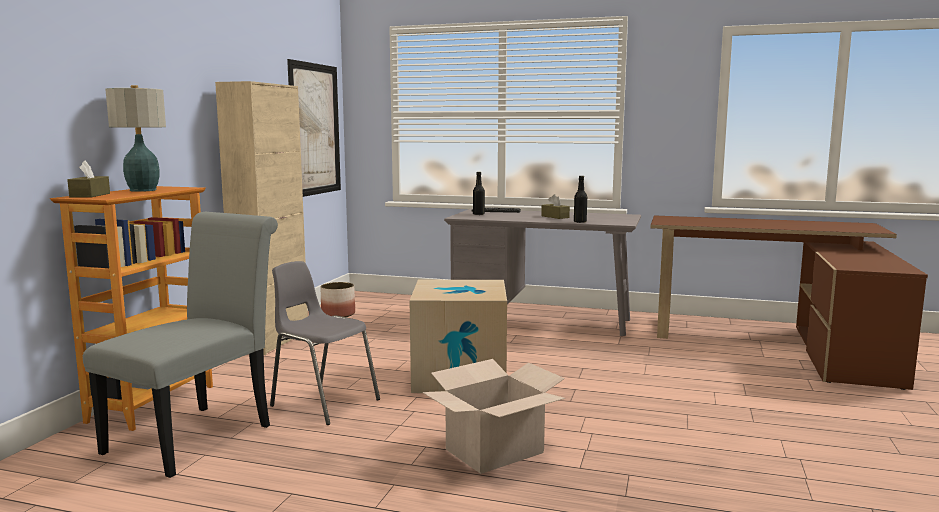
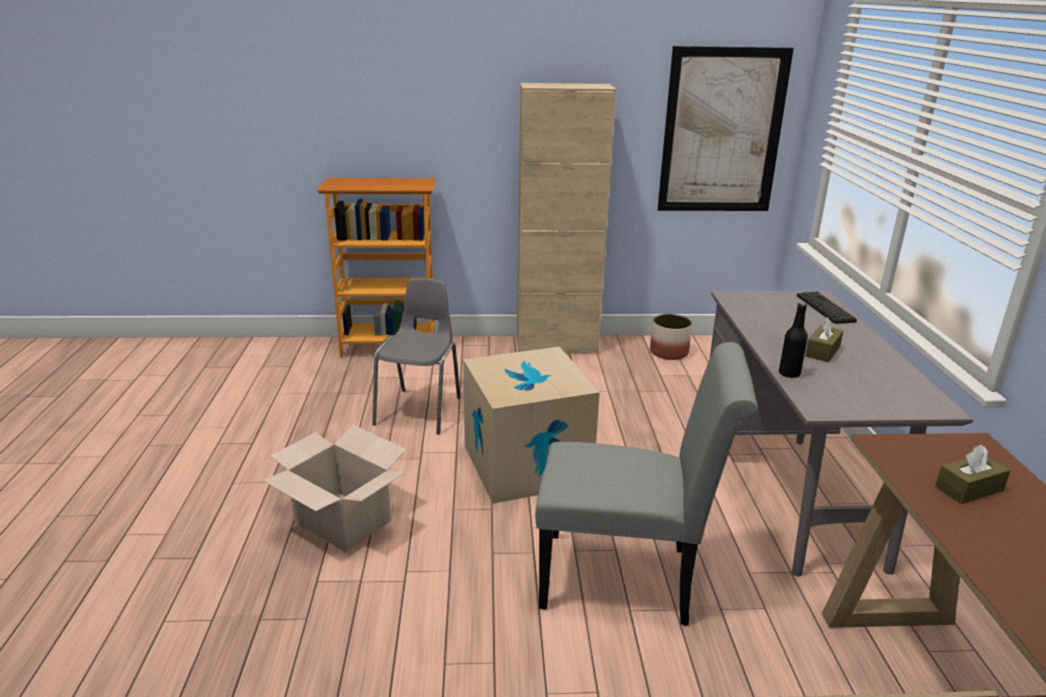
camera: 70 degrees right, 15 degrees up
(90, 195) = (346, 181): brown tissue box -> brown tissue box (969, 489)
(143, 190) = (392, 183): table lamp -> none
(198, 435) = (339, 380): grey chair -> grey chair (628, 579)
(478, 214) = (774, 303): black bottle -> none

